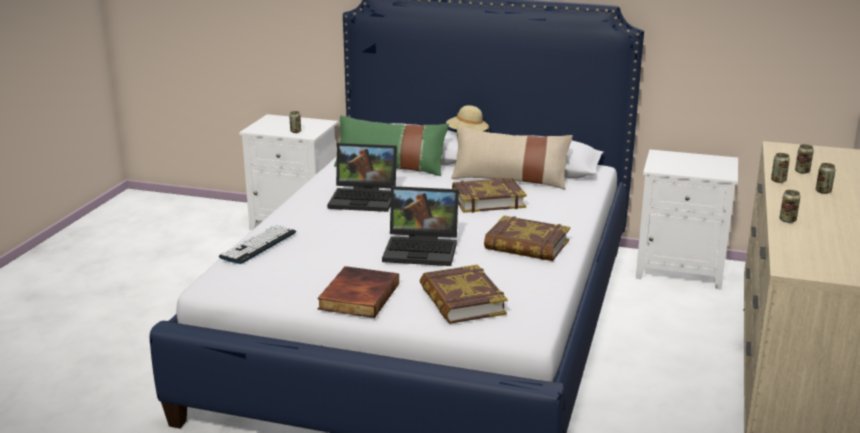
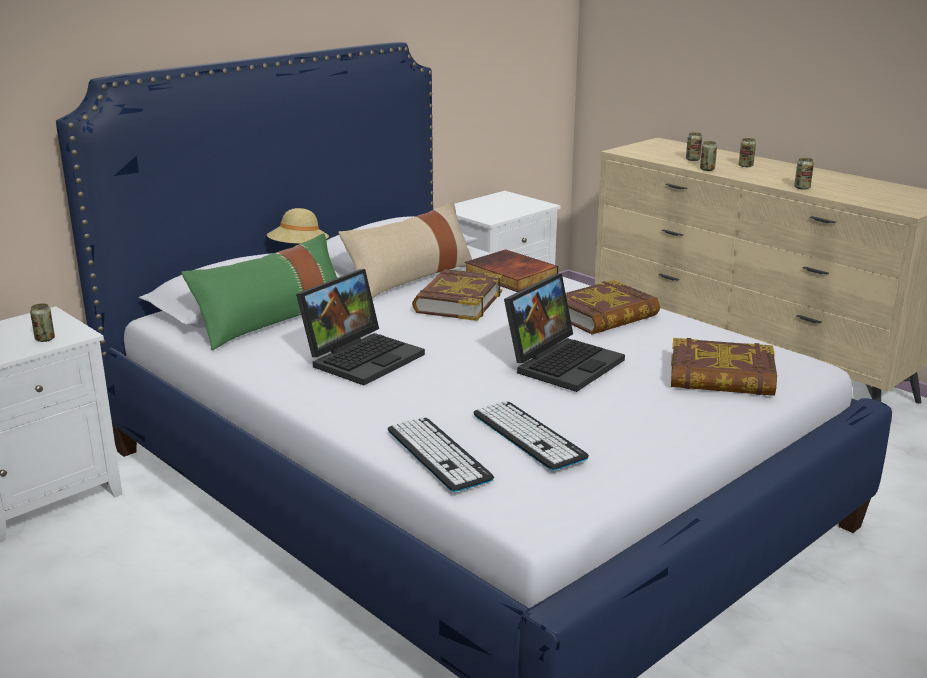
camera: 60 degrees left, 0 degrees up
(300, 260) = (528, 436): none -> keyboard
(357, 296) = (662, 426): book -> book (509, 275)

